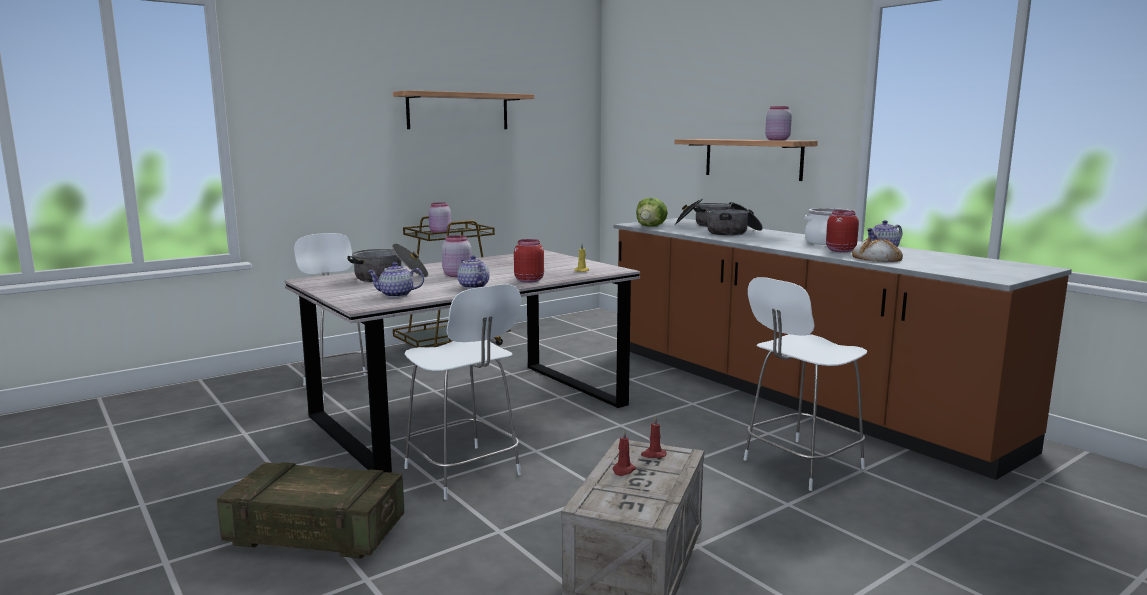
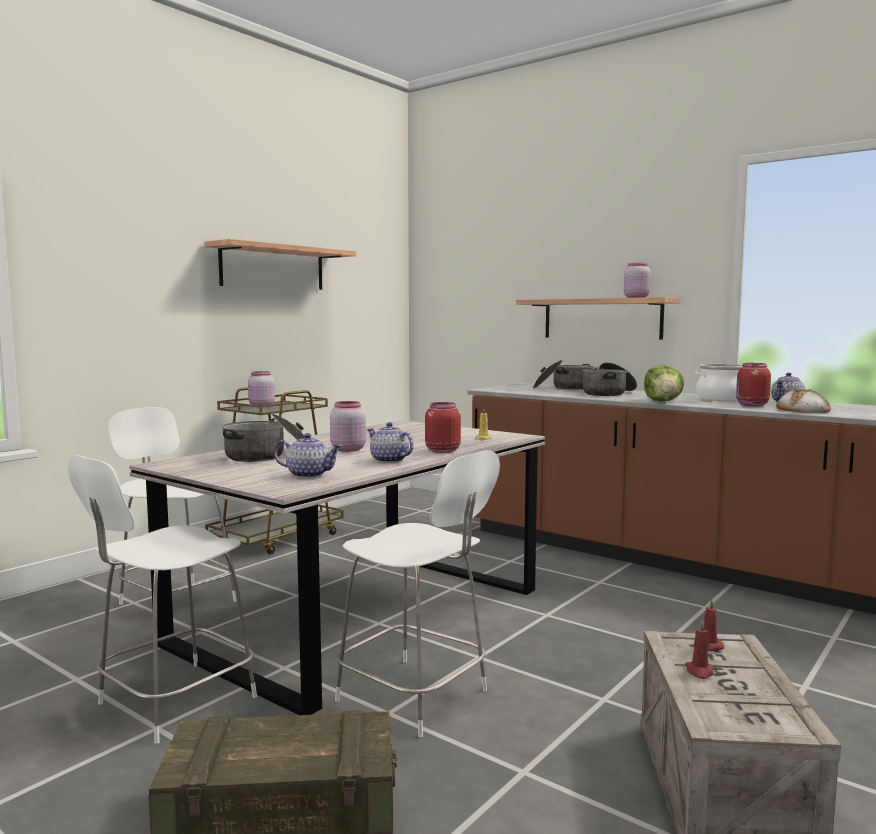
camera: 15 degrees left, 5 degrees down
(396, 295) = (309, 475): teapot -> teapot turned 150 degrees counterclockwise
(651, 226) = (513, 391): lettuce -> lettuce (663, 401)
(800, 465) = (771, 639): white stool -> white stool (172, 702)

